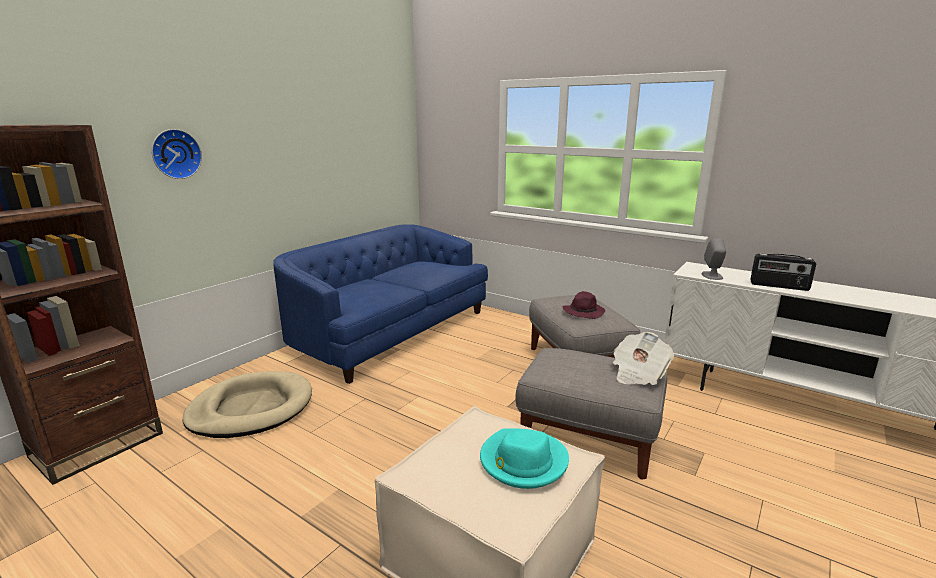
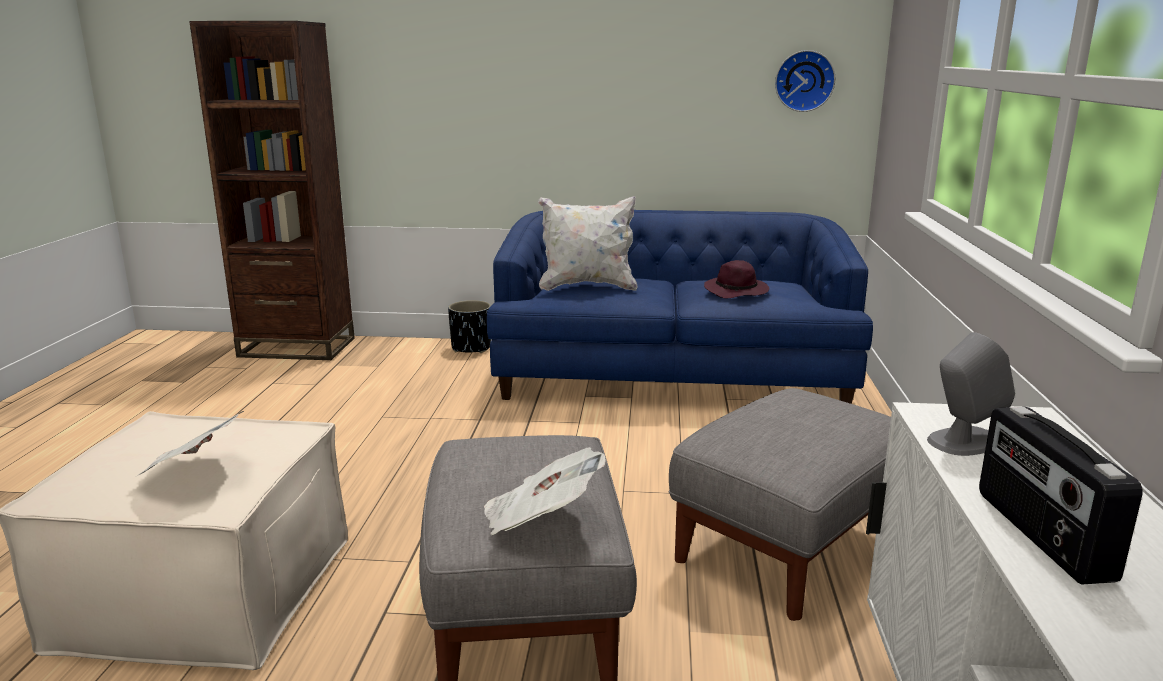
camera: 60 degrees right, 0 degrees up
(175, 154) = (435, 60): wall clock -> wall clock (804, 81)
(248, 372) = (471, 348): none -> black planter
(251, 409) = (402, 375): beige dog bed -> none
(363, 293) = (587, 286): none -> white pillow
(522, 461) = (192, 472): turquoise hat -> newspaper
(583, 312) = (777, 430): purple hat -> purple hat (737, 292)

